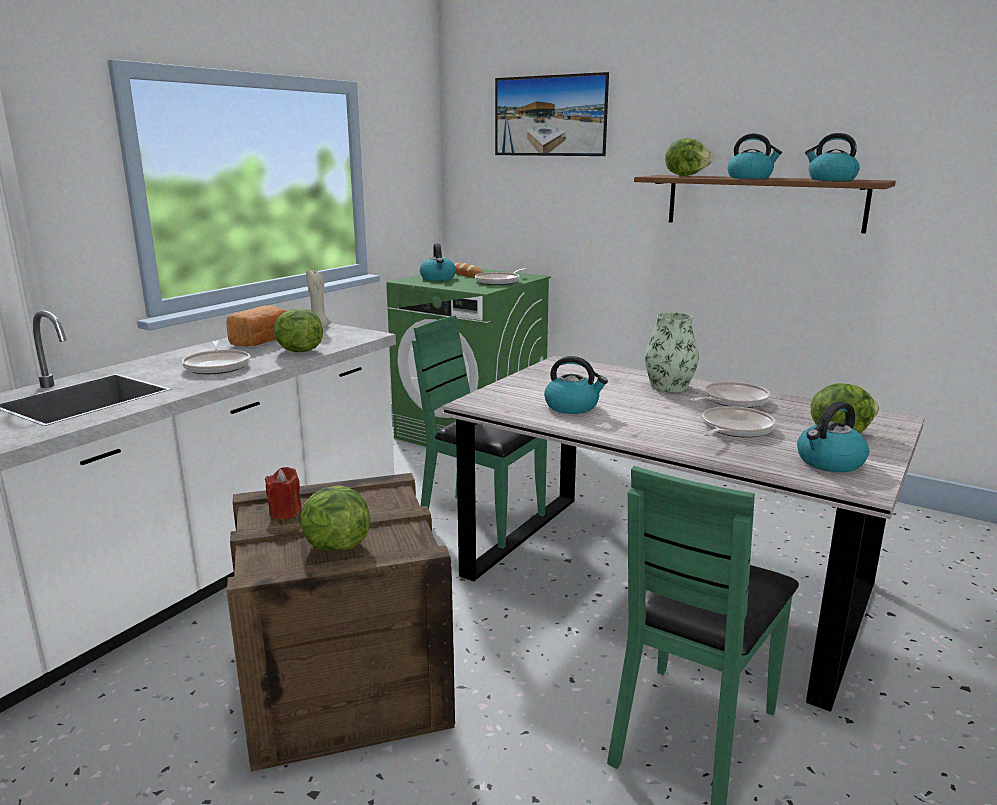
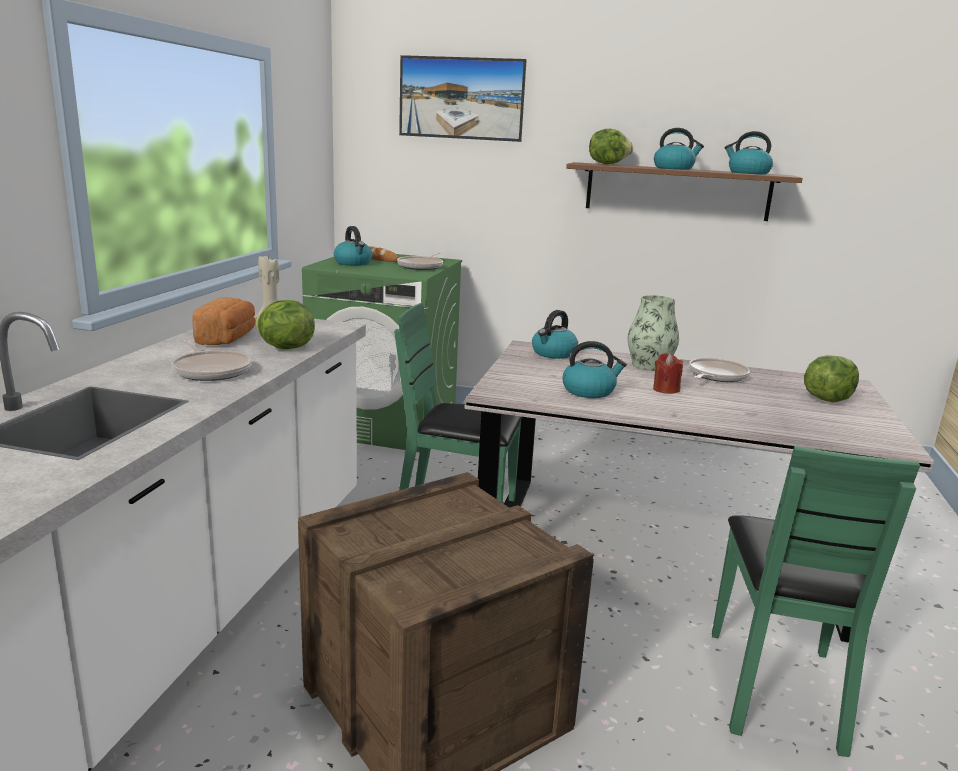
camera: 20 degrees left, 0 degrees up
(285, 512) = (374, 530): red candle -> red candle (665, 389)
(335, 546) = (465, 560): lettuce -> none
(734, 429) = (746, 402): frying pan -> none
(829, 462) = (849, 426): kettle -> kettle (553, 353)

